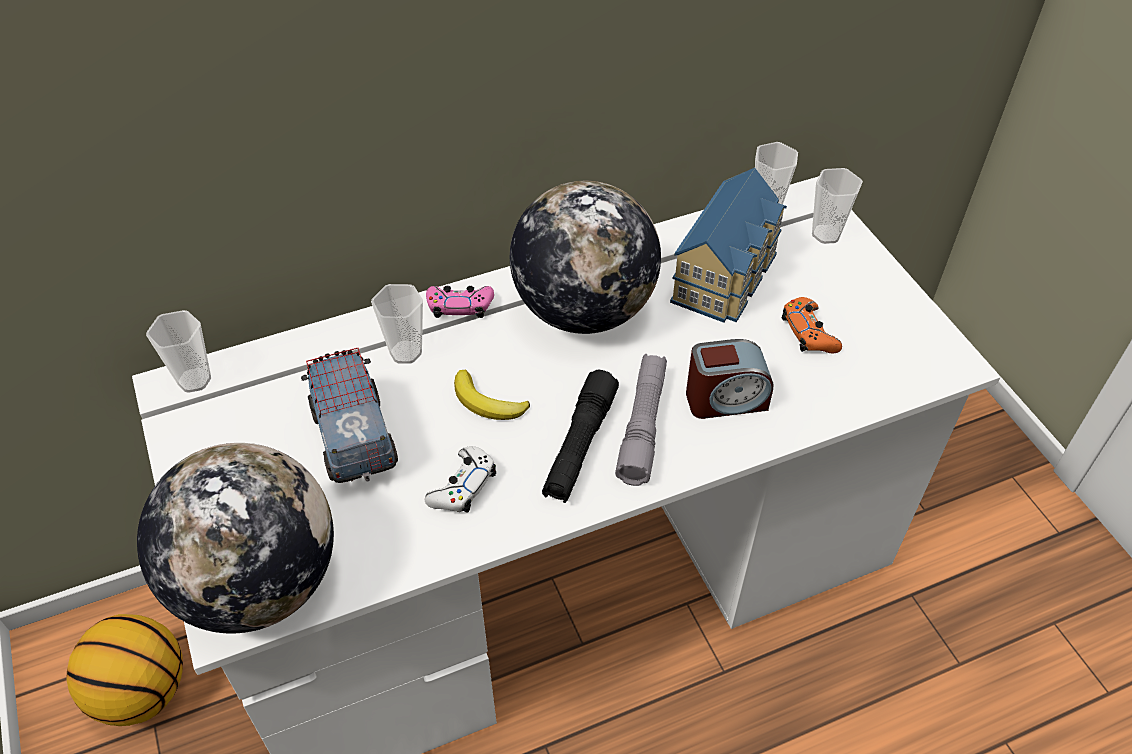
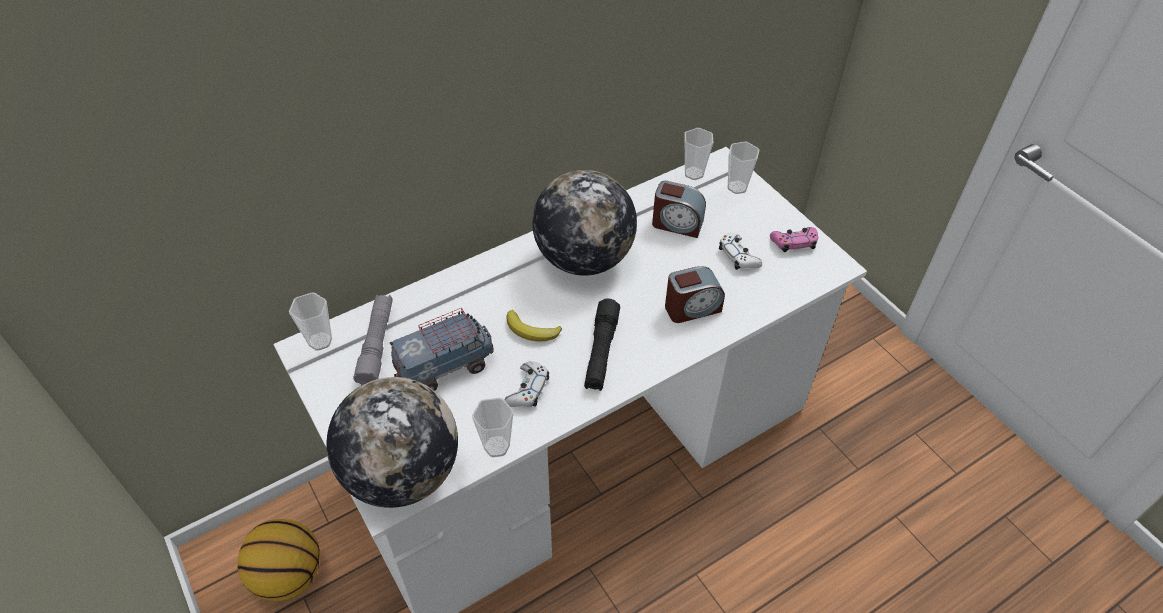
camera: 10 degrees left, 0 degrees up
(354, 438) = (445, 367): toy truck -> toy truck turned 90 degrees clockwise
(405, 352) = (466, 303): cup -> cup (496, 446)
(460, 306) = (497, 266): pink game controller -> pink game controller (794, 242)
(643, 425) = (640, 332): grey flashlight -> grey flashlight (377, 344)
(728, 276) = (677, 224): toy house -> alarm clock
(809, 333) = (738, 256): orange game controller -> white game controller

